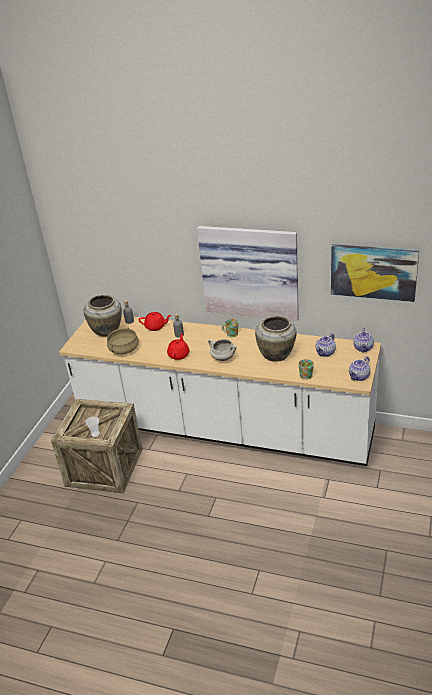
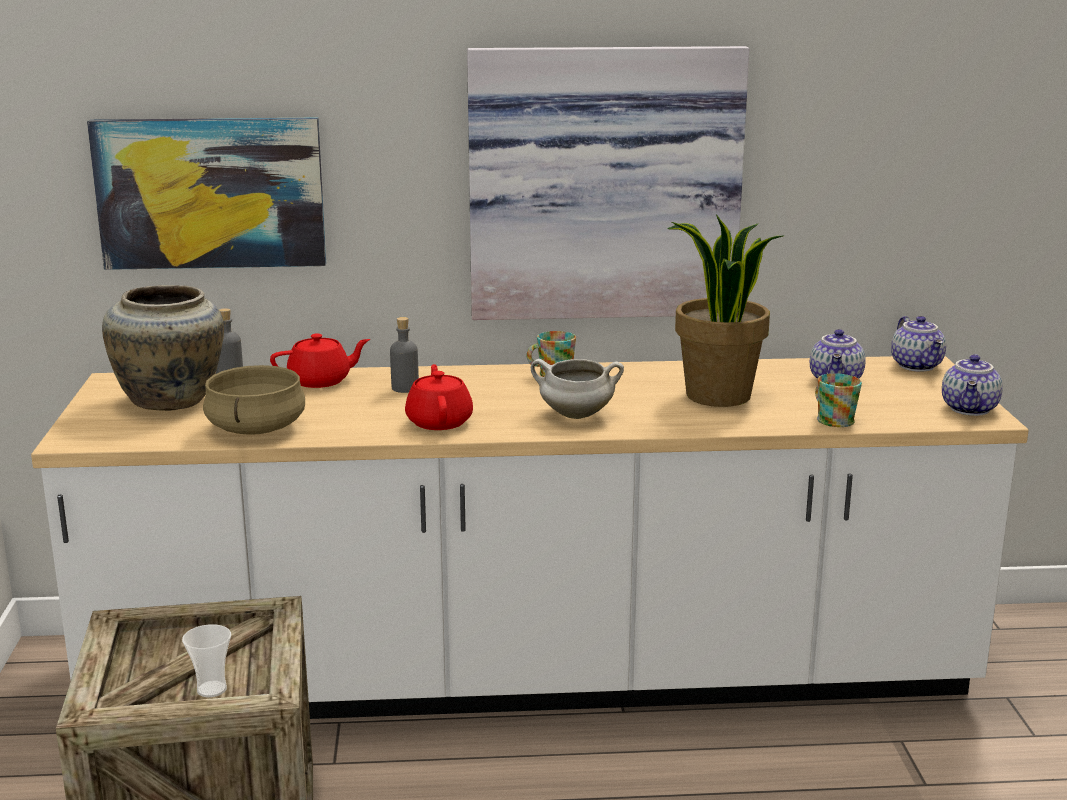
camera: 25 degrees left, 15 degrees down
(277, 355) = (717, 396): beige vase -> potted plant
(373, 272) = (932, 152): picture -> picture (211, 193)

